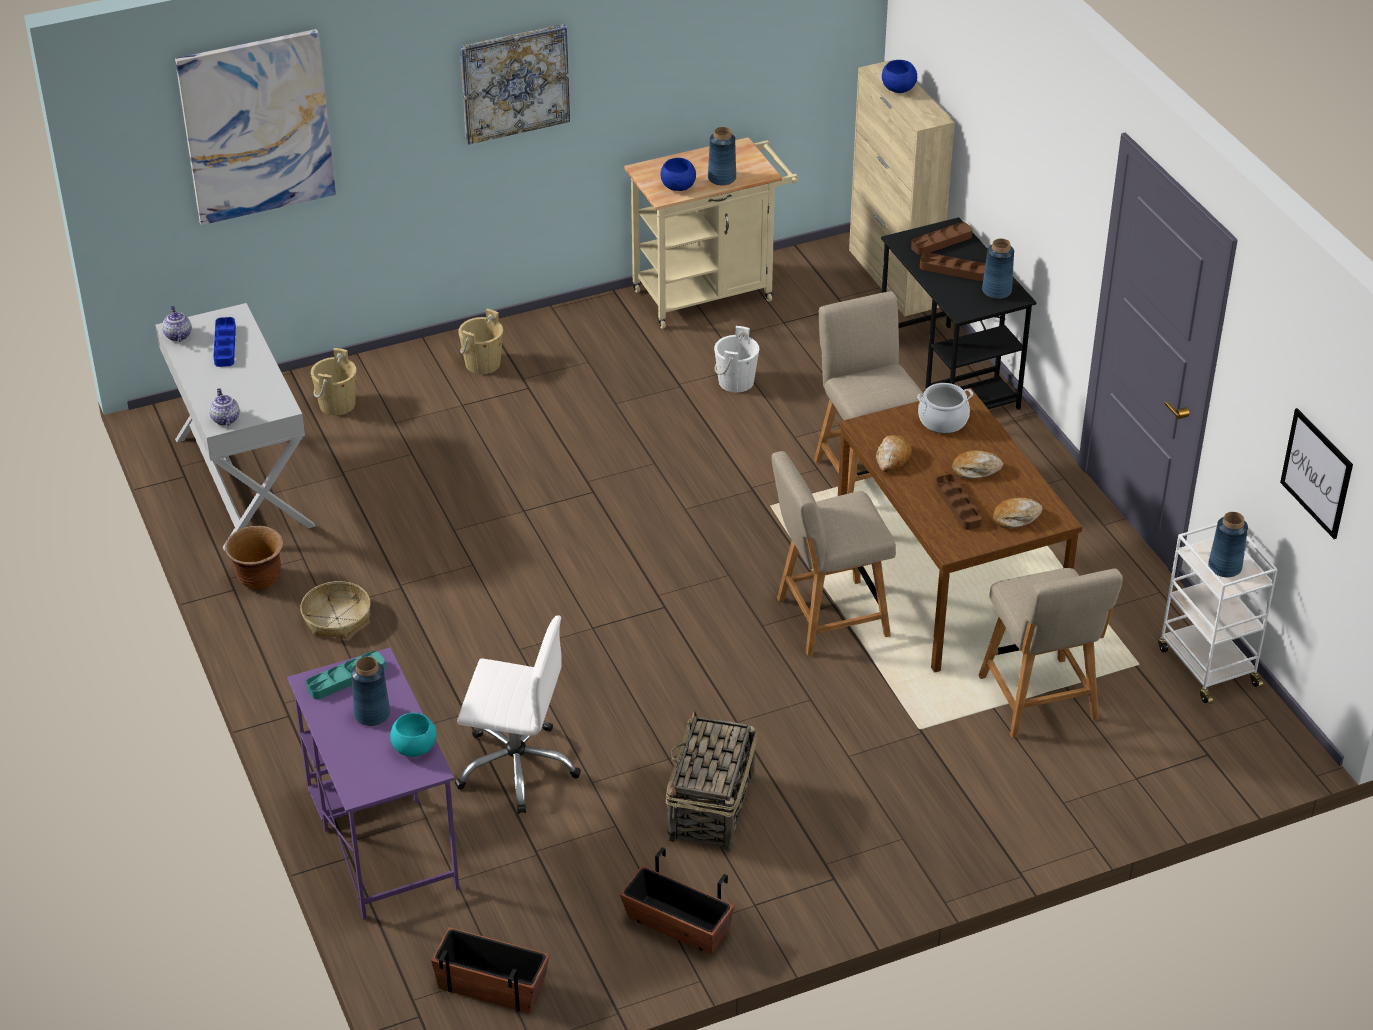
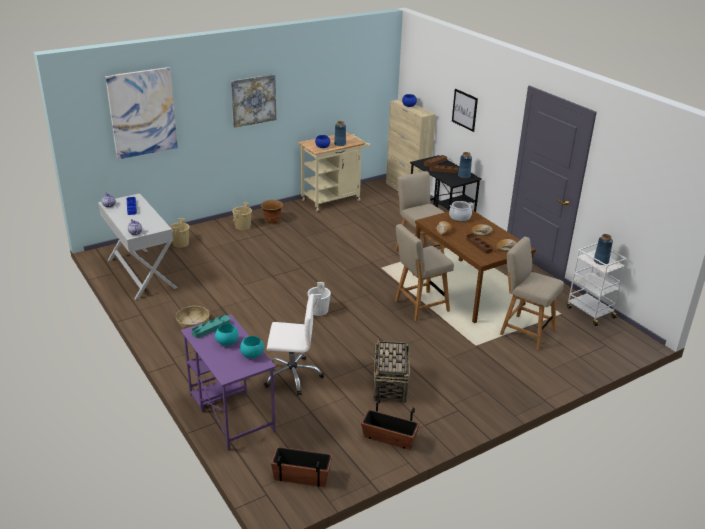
camera: 10 degrees left, 10 degrees down
(259, 580) = (153, 309): brown planter -> brown planter (272, 221)
(372, 714) = (227, 342): blue vase -> turquoise bowl
(736, 381) = (353, 227): white bucket -> white bucket (319, 311)
(1040, 702) = (524, 331): beige chair -> beige chair turned 150 degrees clockwise
(1317, 473) = (648, 207): picture -> picture (464, 110)

